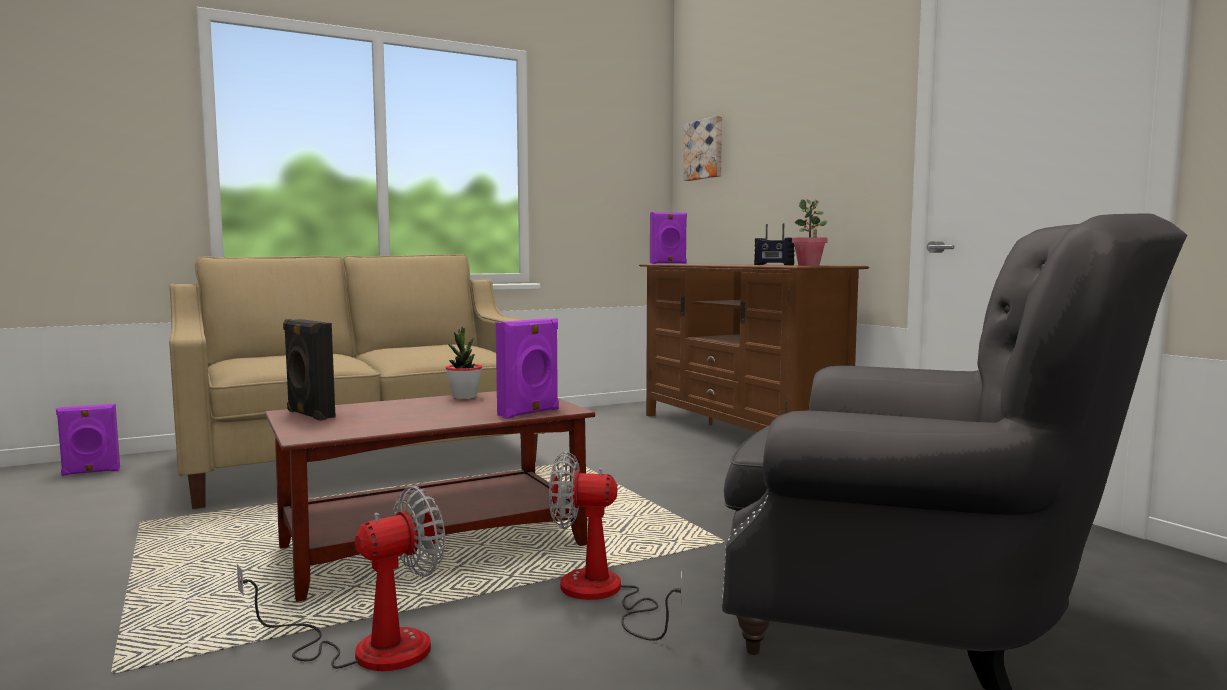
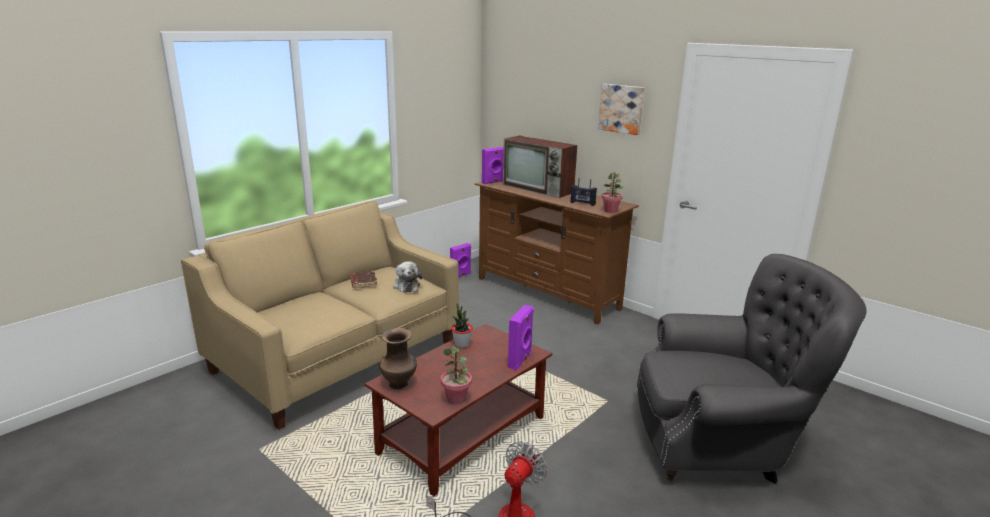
camera: 20 degrees left, 15 degrees up
(91, 472) = (152, 403): purple speaker -> purple speaker (461, 275)
(309, 415) = (399, 384): black speaker -> brown vase
(365, 430) = (456, 399): none -> potted plant
(406, 346) = (363, 282): none -> brown book
(459, 351) = (406, 286): none -> plush toy
(603, 595) = (580, 455): fan -> none
(705, 149) = (511, 97): picture -> picture (622, 108)
(726, 264) = (539, 189): none -> television

